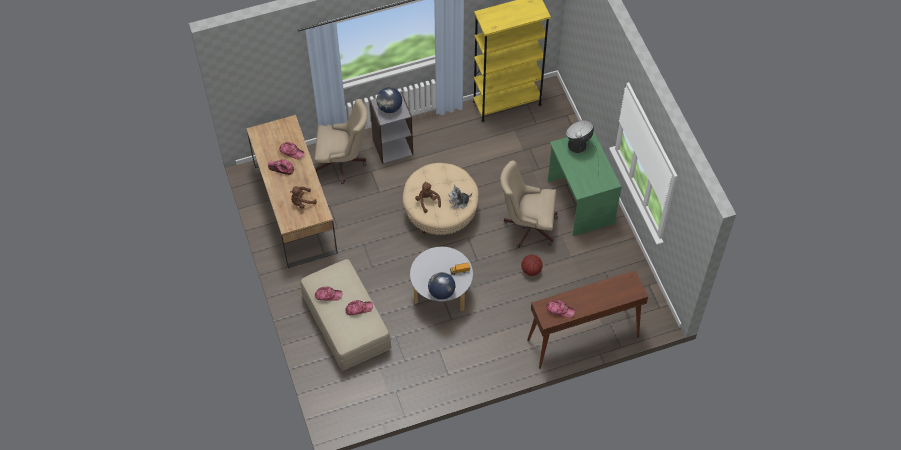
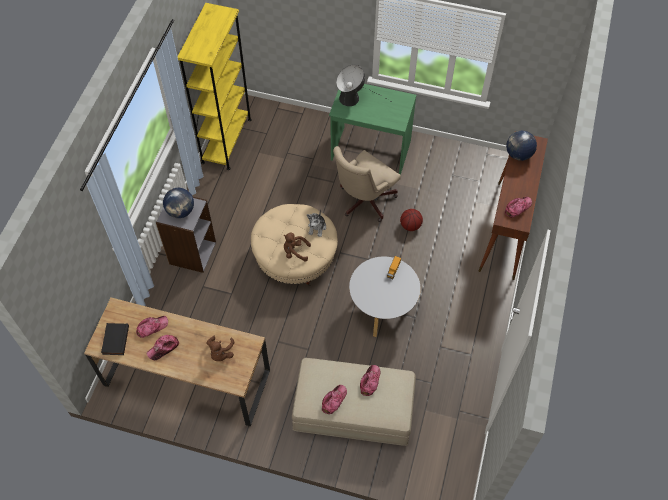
camera: 55 degrees left, 0 degrees up
(267, 138) = (115, 339): none -> black book
(343, 163) = (172, 304): beige office chair -> none
(441, 292) = (405, 299): globe -> globe (518, 155)

